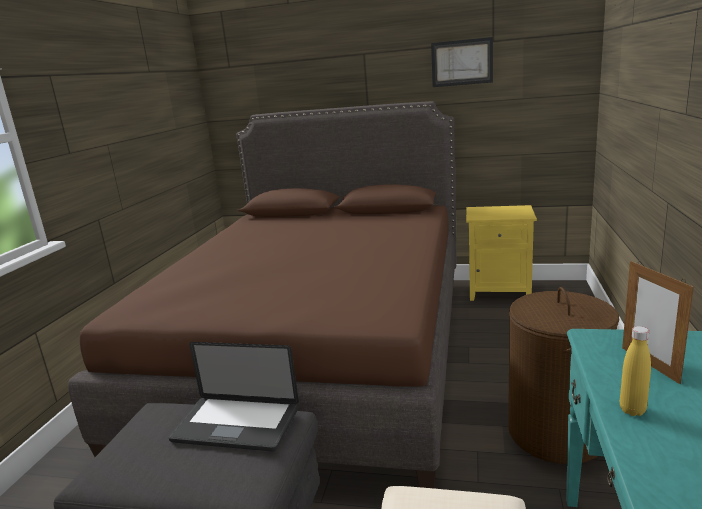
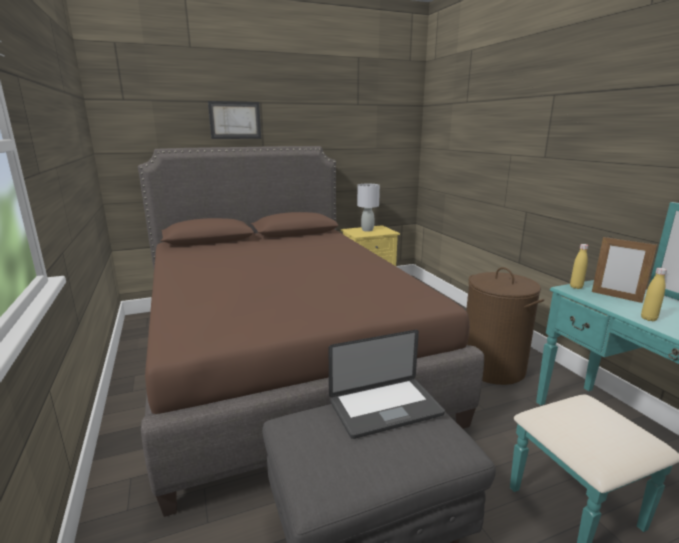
camera: 35 degrees left, 0 degrees up
(462, 62) = (337, 118): picture -> picture (235, 120)
(498, 211) = (367, 230): none -> grey table lamp
(609, 336) = (576, 287): none -> yellow bottle

